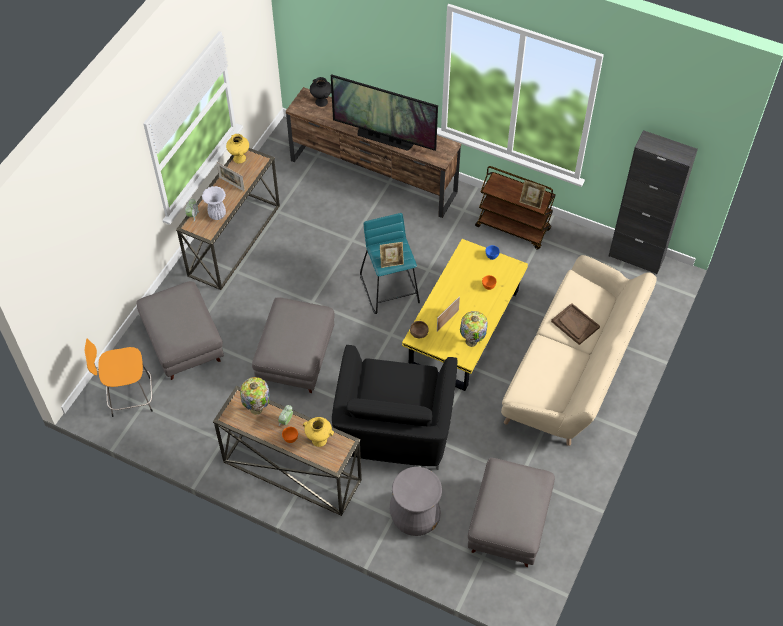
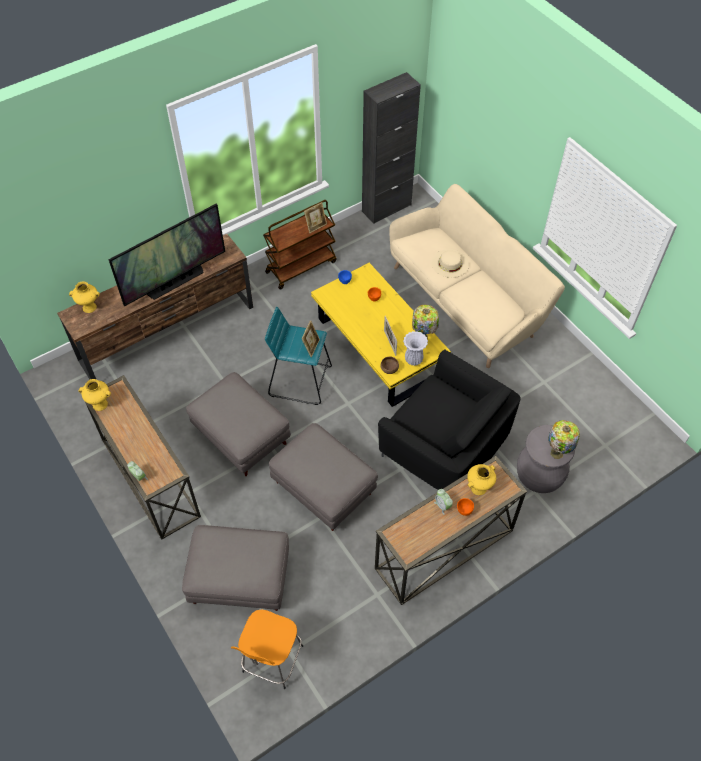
camera: 60 degrees left, 0 degrees up
(217, 214) = (155, 455): white vase -> white vase (413, 359)
(232, 184) = (127, 425): picture frame -> none
(257, 409) = (415, 524): table lamp -> table lamp (558, 453)
(322, 102) = (90, 307): black vase -> yellow vase
(509, 523) = (583, 412): grey ottoman -> grey ottoman (242, 436)
(575, 324) = (450, 263): brown tray -> beige hat

